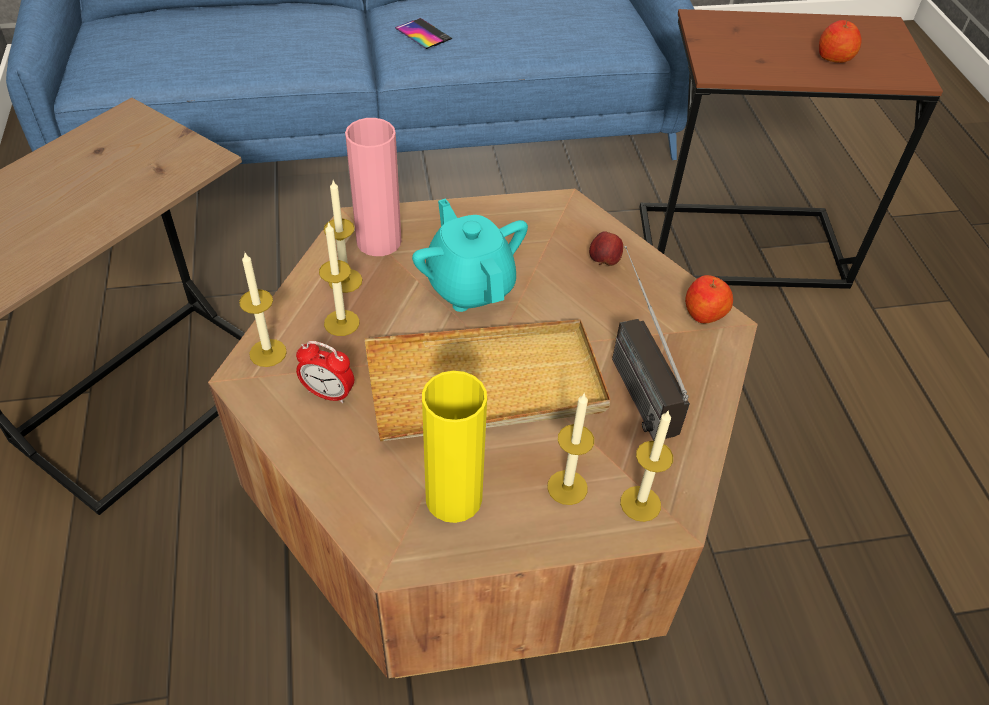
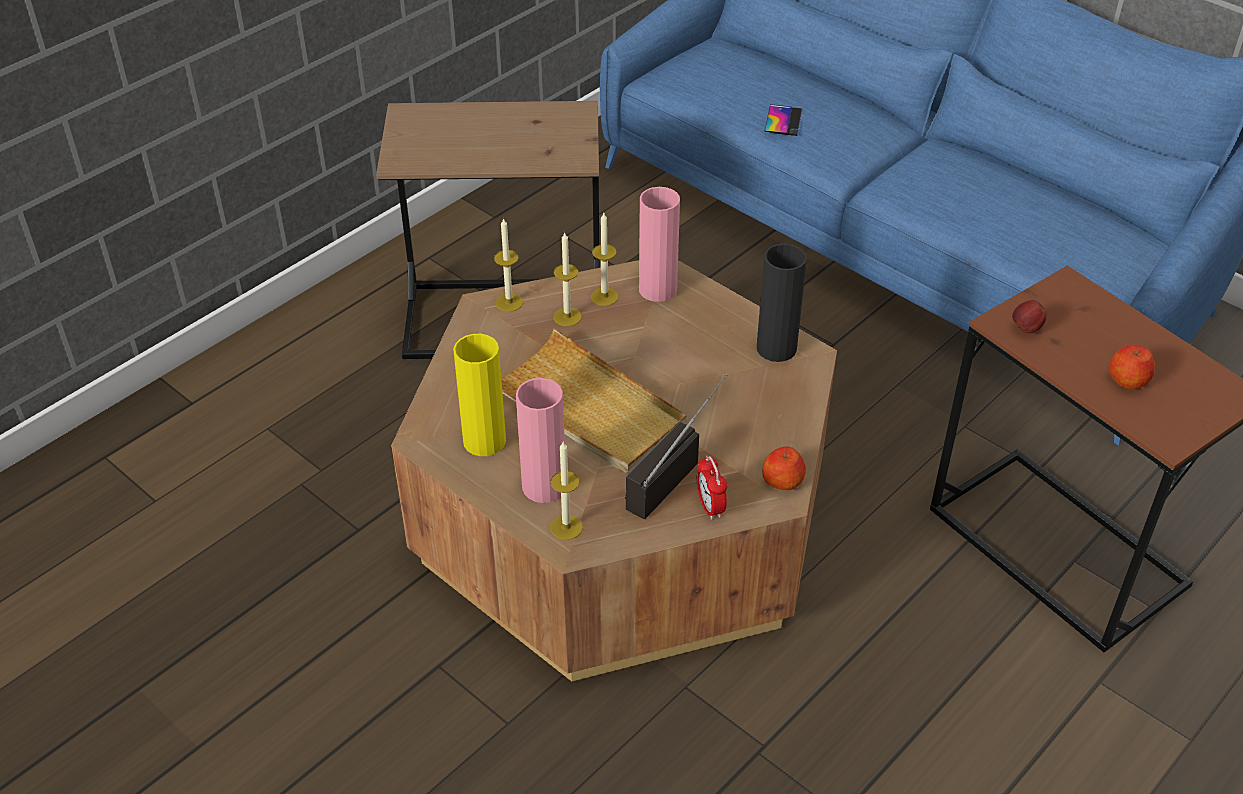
camera: 55 degrees right, 5 degrees down
(328, 393) = (506, 345): alarm clock -> alarm clock (710, 507)
(423, 34) = (928, 179): phone -> phone (783, 120)
(470, 286) = (667, 353): turquoise teapot -> none
(537, 218) = (776, 348): none -> black vase
(567, 487) = (544, 487): candle -> pink vase
(604, 262) = (773, 404): apple -> apple (1026, 329)

